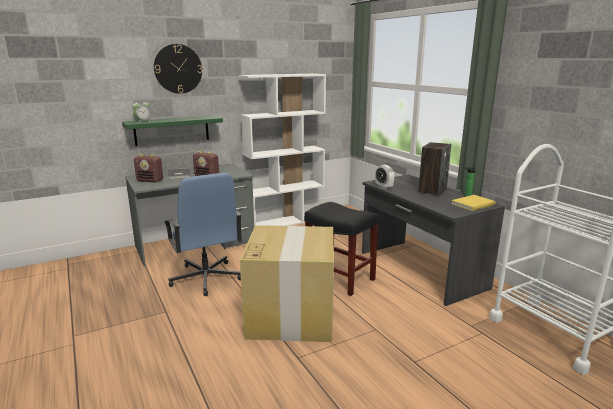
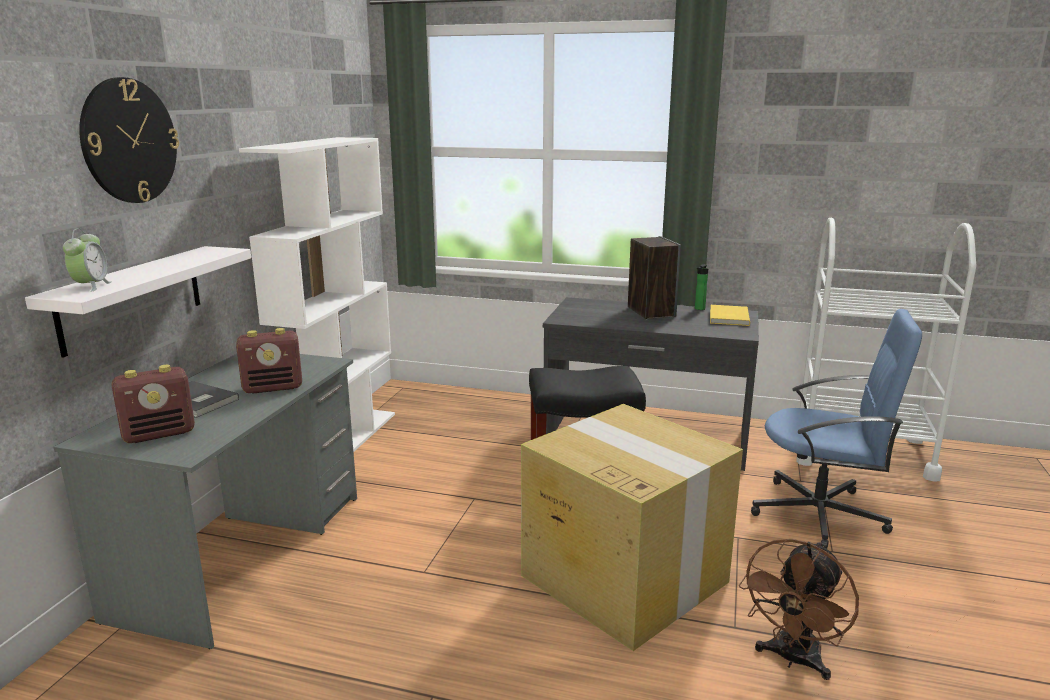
camera: 45 degrees left, 0 degrees up
(172, 130) = (132, 298): green shelf -> white shelf
(206, 278) = (389, 600): blue office chair -> blue office chair (820, 514)
(295, 383) = (793, 659): none -> brown fan
(384, 187) = (589, 323): alarm clock -> none

